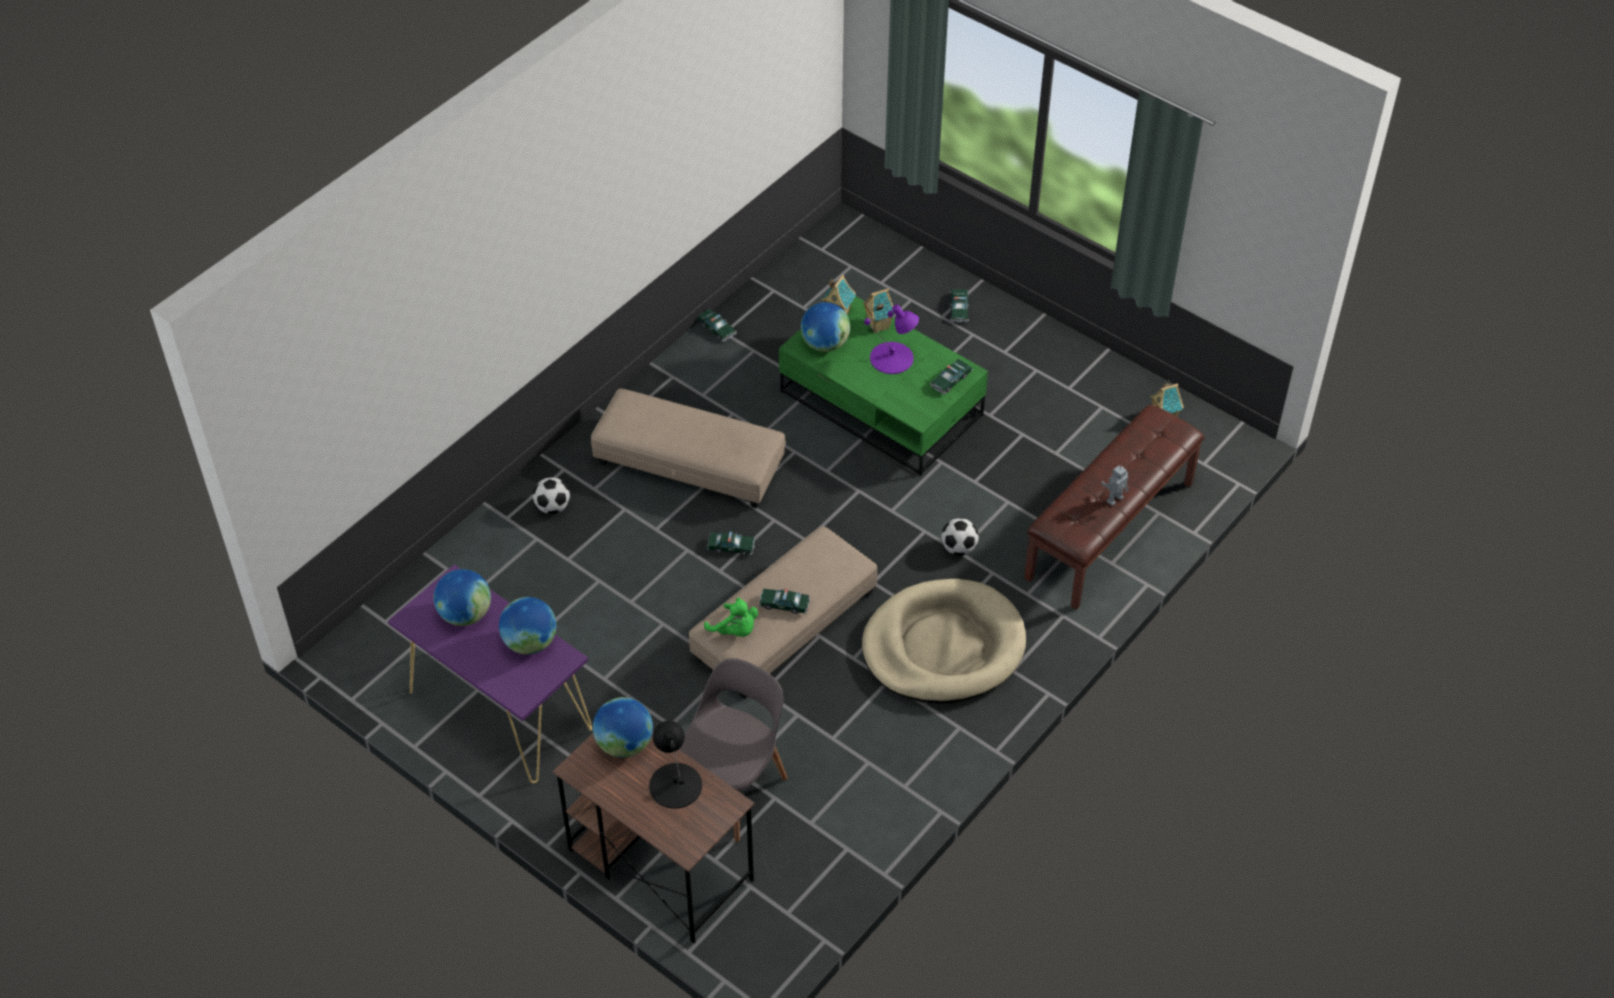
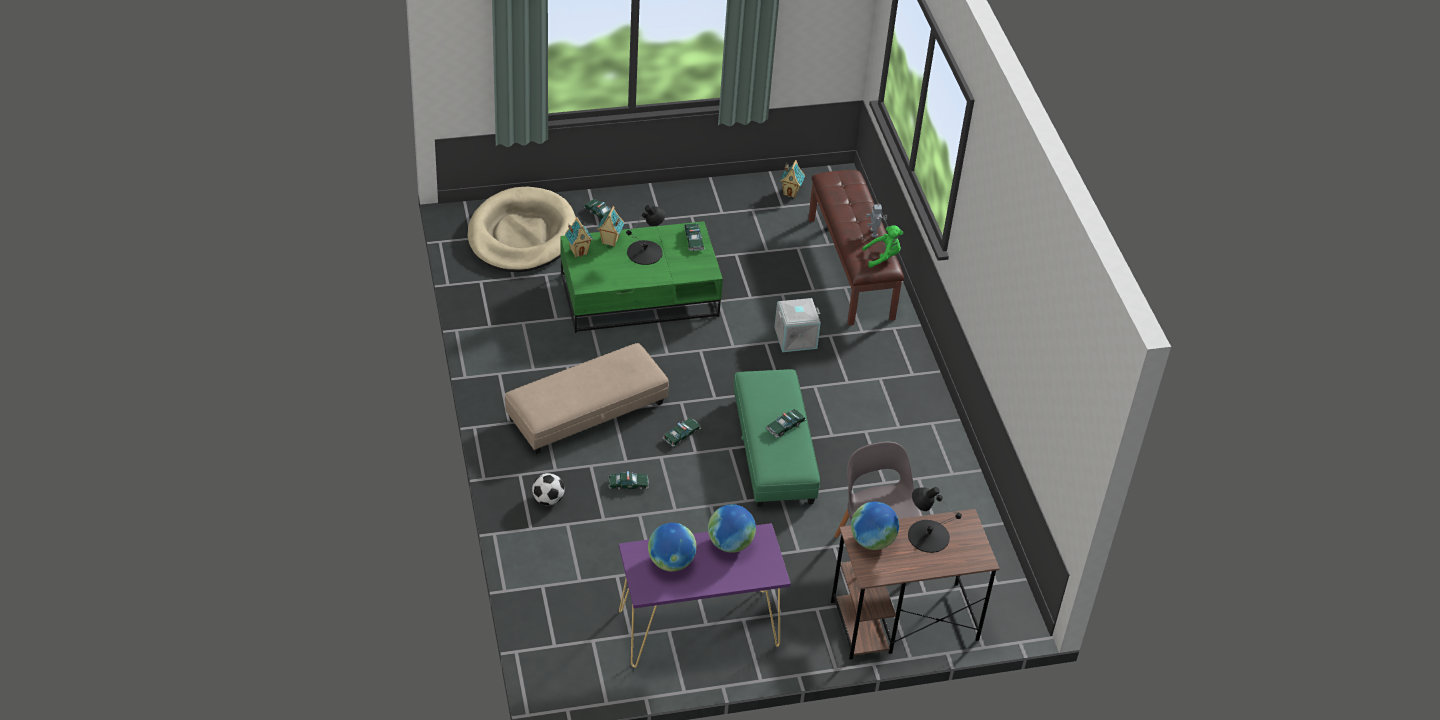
camera: 55 degrees left, 5 degrees down
(716, 329) = (481, 327): toy car -> toy car (628, 484)
(735, 630) = (781, 461): green plush toy -> green plush toy (883, 257)
(784, 626) = (773, 450): beige ottoman -> green ottoman
(825, 344) = (597, 273): globe -> none
(892, 358) = (645, 252): purple table lamp -> black table lamp
(943, 646) = (864, 391): beige dog bed -> beige dog bed (521, 235)
(959, 548) = (795, 337): football -> grey storage box

